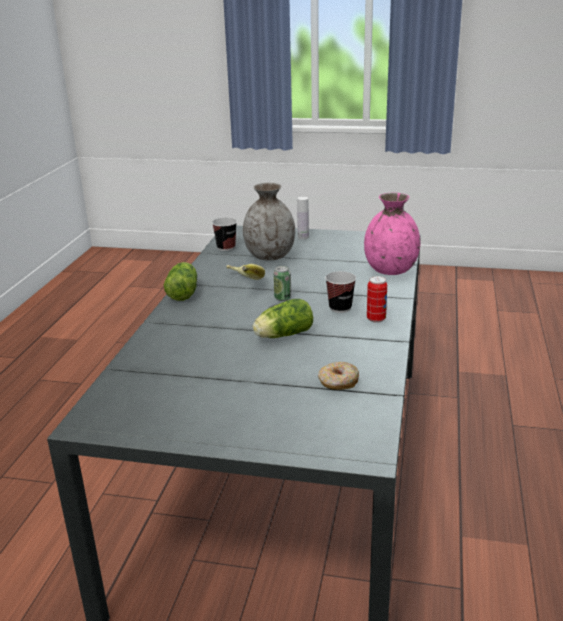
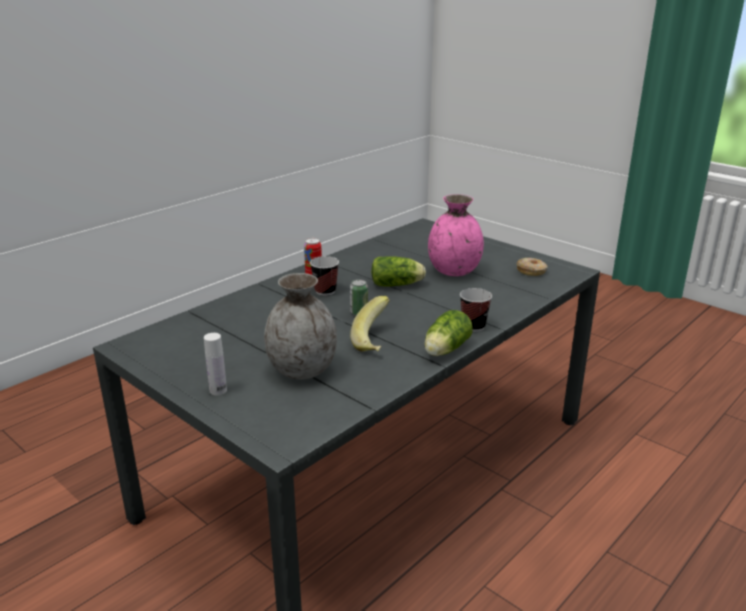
camera: 150 degrees left, 0 degrees up
(226, 247) = (334, 407): cup -> cup (473, 326)
(338, 382) = (398, 251): donut -> donut (531, 271)
(391, 270) = (221, 311): pink vase -> pink vase (454, 271)

